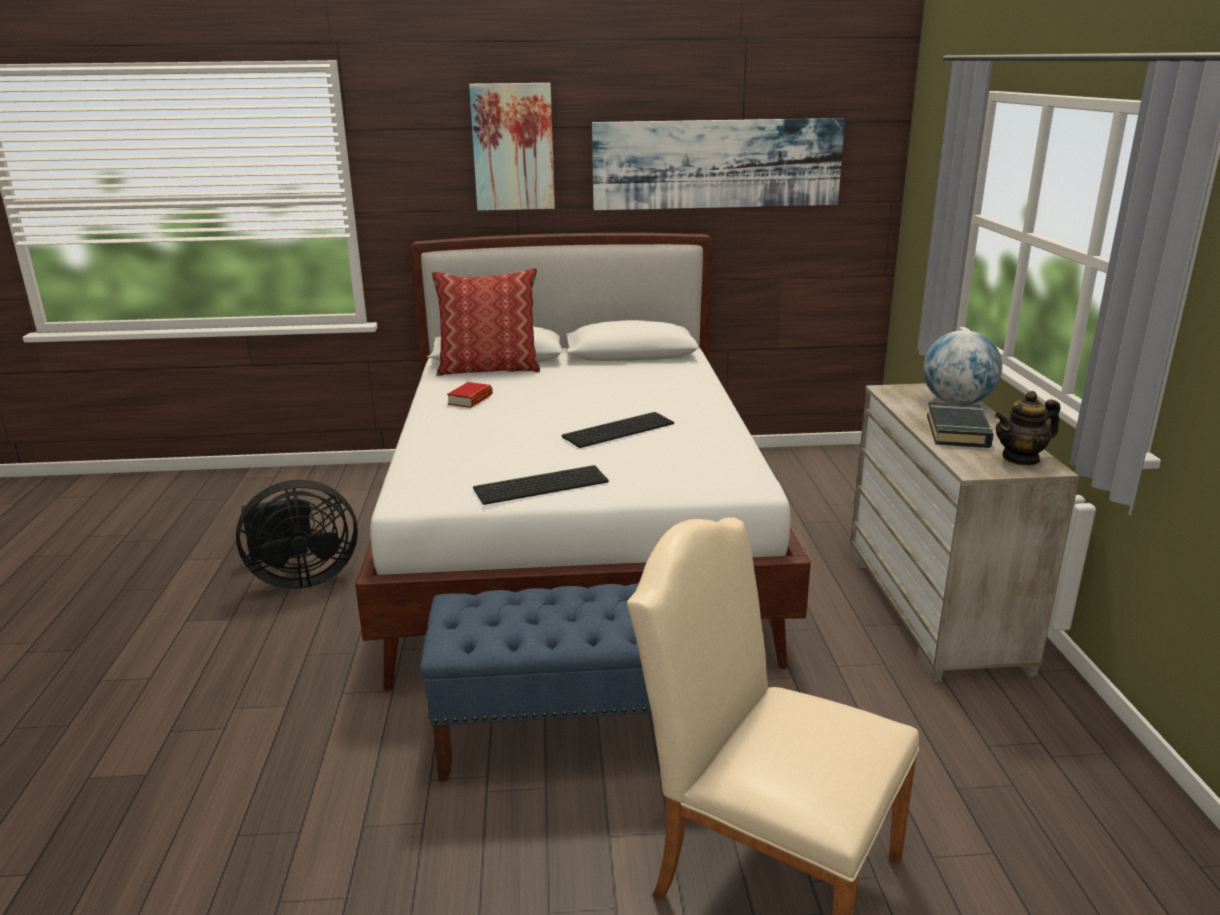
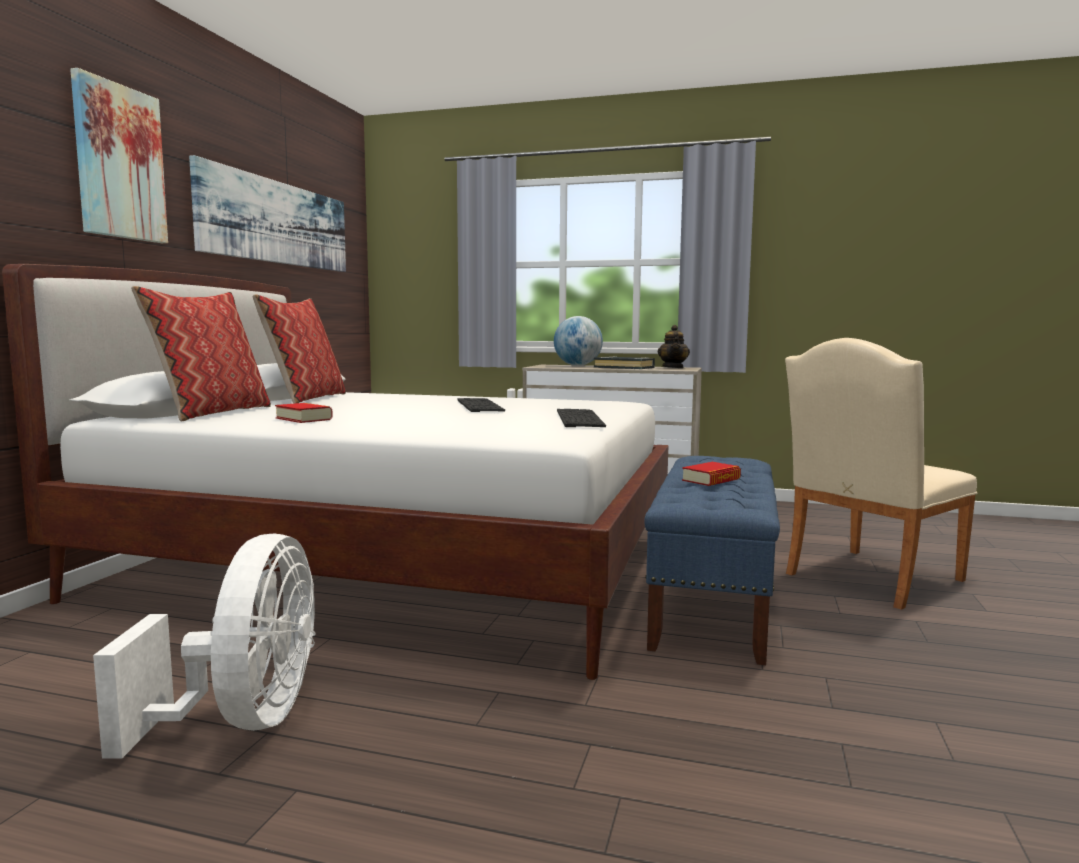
camera: 70 degrees left, 15 degrees down
(300, 578) = (245, 720): black fan -> white fan
(567, 608) = (711, 480): none -> book
(616, 365) = (305, 398): none -> pillow

